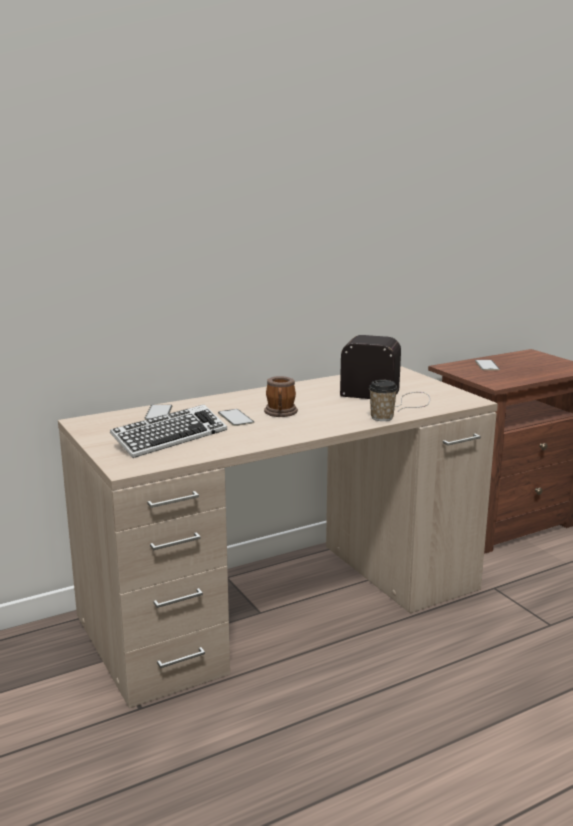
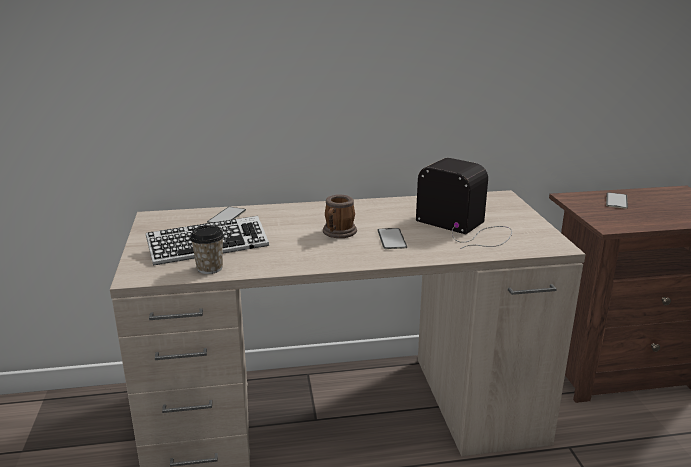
camera: 20 degrees right, 5 degrees up
(235, 418) = (290, 232): phone -> phone (391, 239)
(382, 417) = (436, 254): cup -> cup (210, 268)

